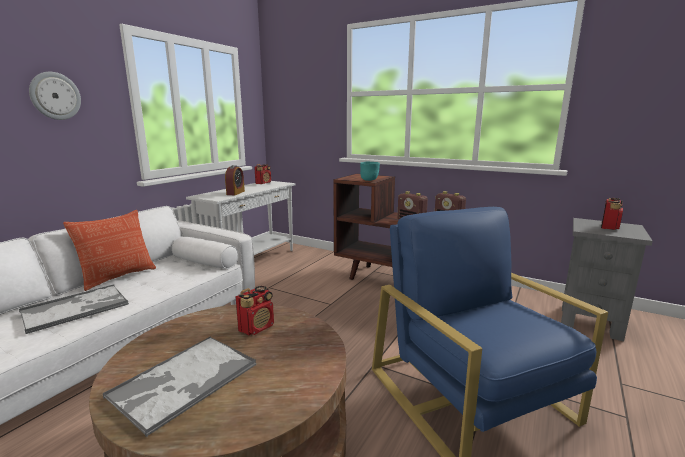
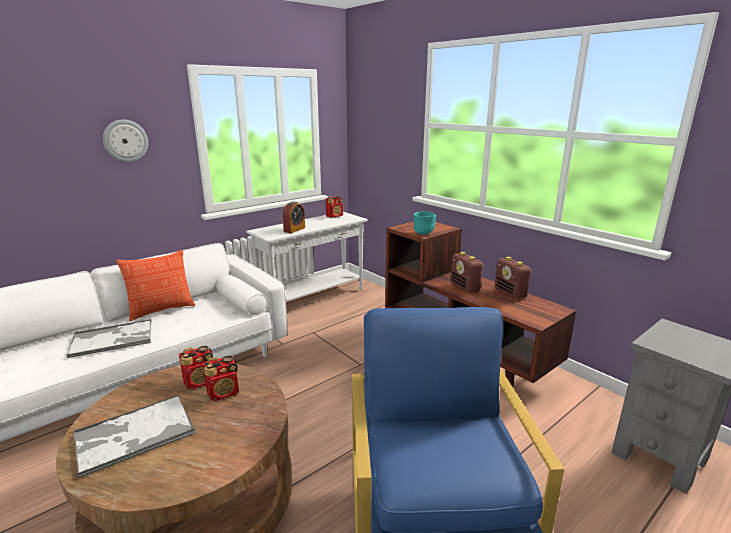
camera: 20 degrees right, 5 degrees up
(609, 227) = (695, 344): radio -> radio (200, 382)

